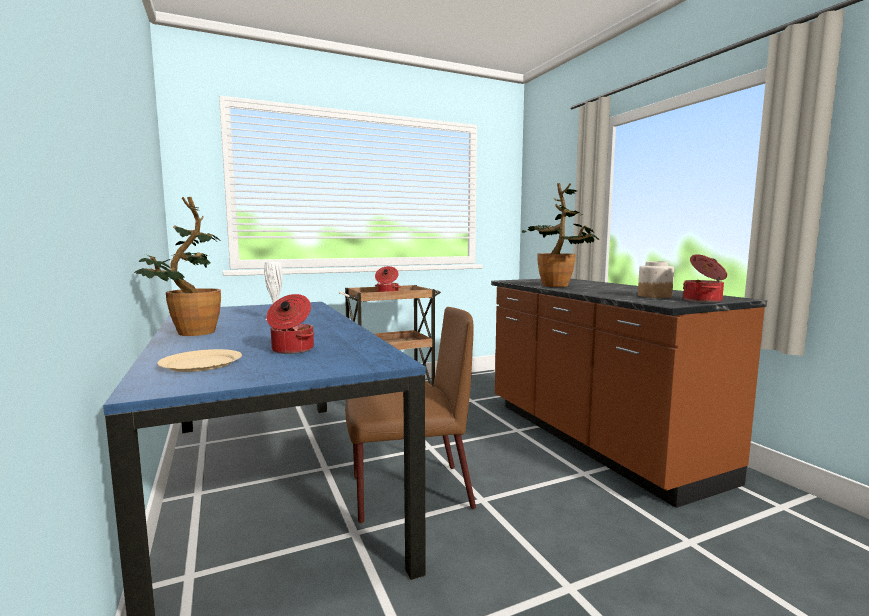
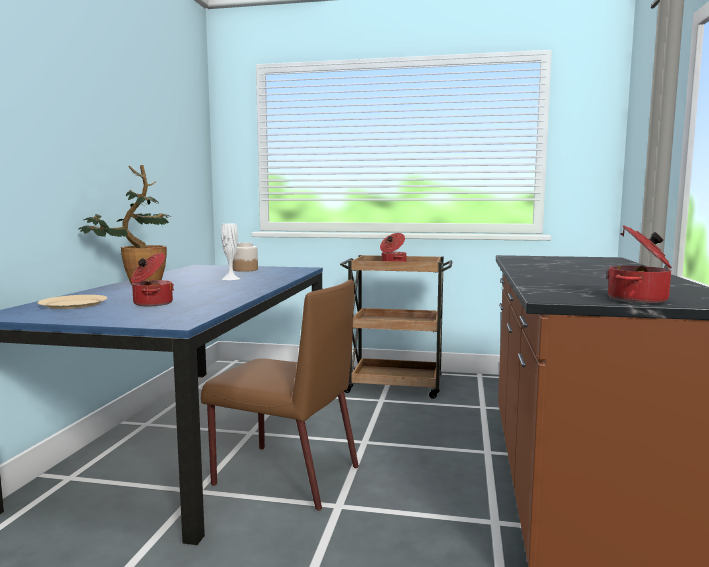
camera: 35 degrees right, 0 degrees up
(558, 286) = (538, 266): potted plant -> none
(654, 296) = (599, 287): jar -> jar (245, 270)

